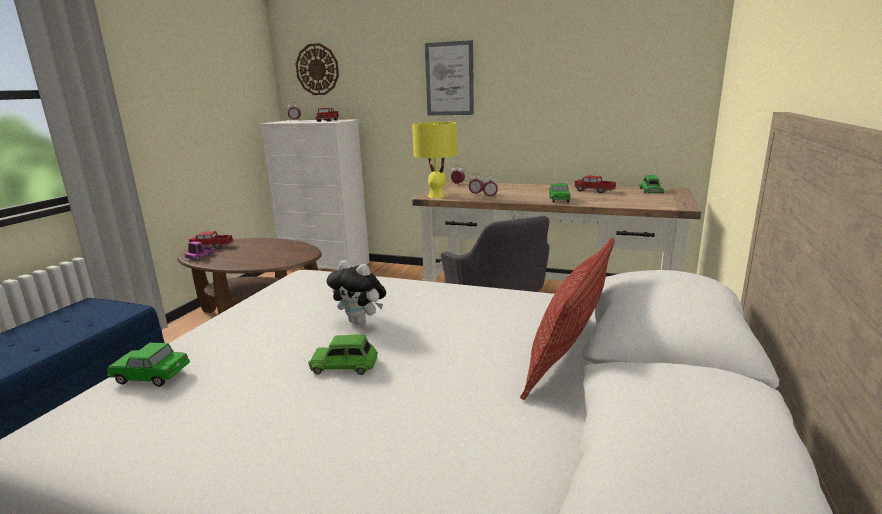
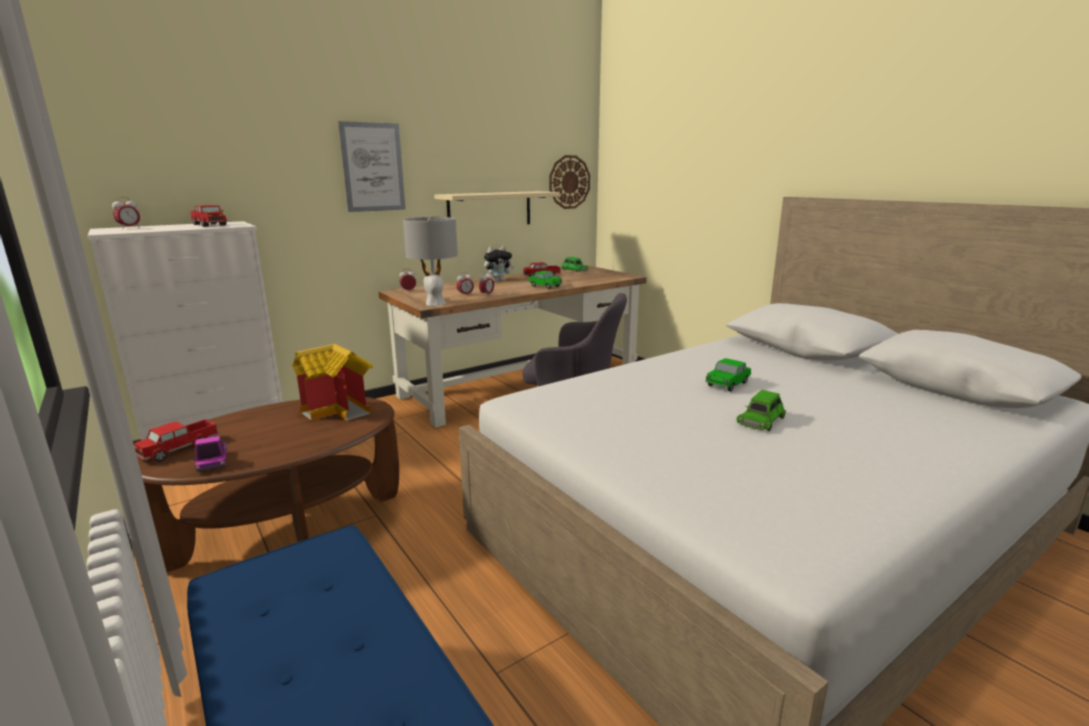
camera: 55 degrees left, 0 degrees up
(151, 376) = (711, 496): toy car -> toy car (727, 384)
(292, 252) = (341, 409): none -> toy house
(317, 69) = (153, 145): wall clock -> wall clock (569, 182)
(361, 321) = (679, 401): plush toy -> plush toy (498, 281)
(437, 196) = (435, 303): yellow table lamp -> grey table lamp
(559, 117) = (490, 209): none -> beige shelf
(568, 354) = (801, 366): pillow -> none

